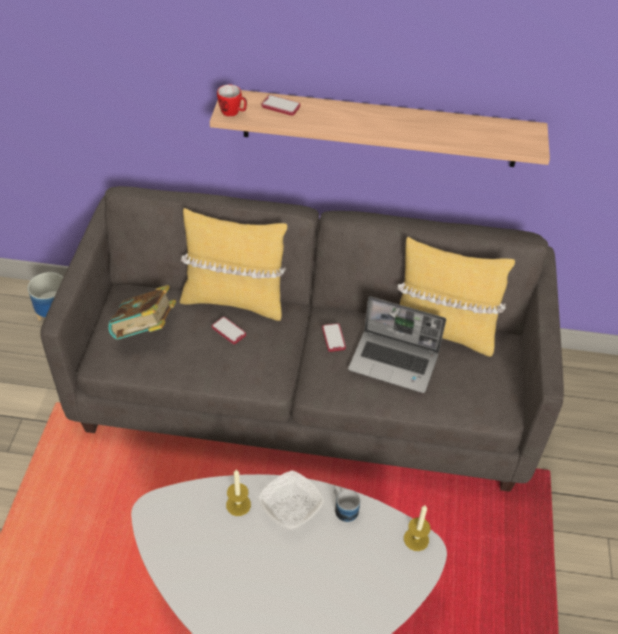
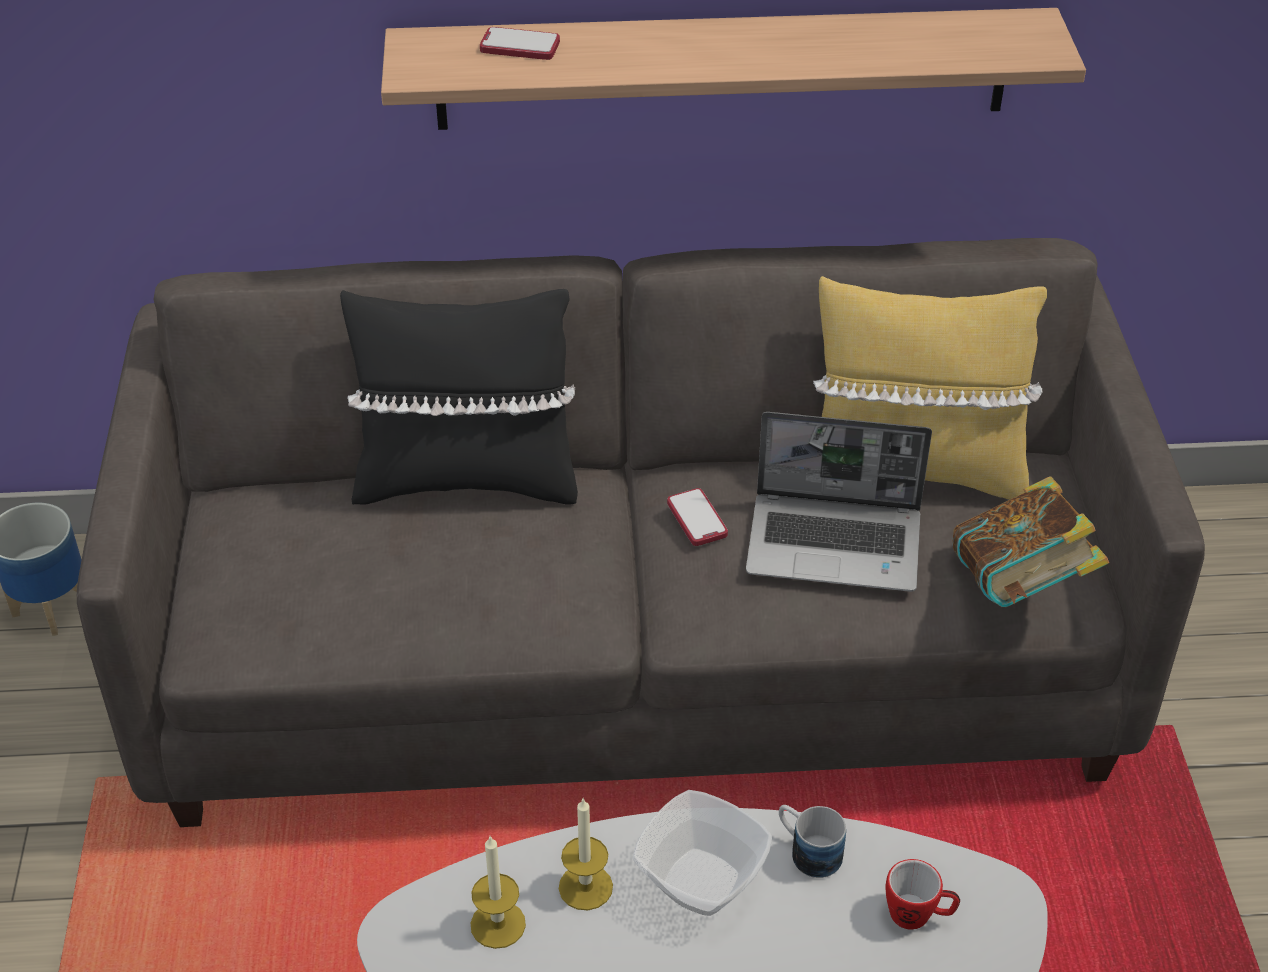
camera: 10 degrees left, 5 degrees down
(145, 331) = (293, 571): book -> book (1020, 586)
(228, 331) = (474, 540): phone -> none
(233, 113) = (426, 70): mug -> mug (918, 915)
(234, 300) = (467, 480): yellow pillow -> black pillow
(416, 539) = (975, 884): candle -> candle (498, 924)

